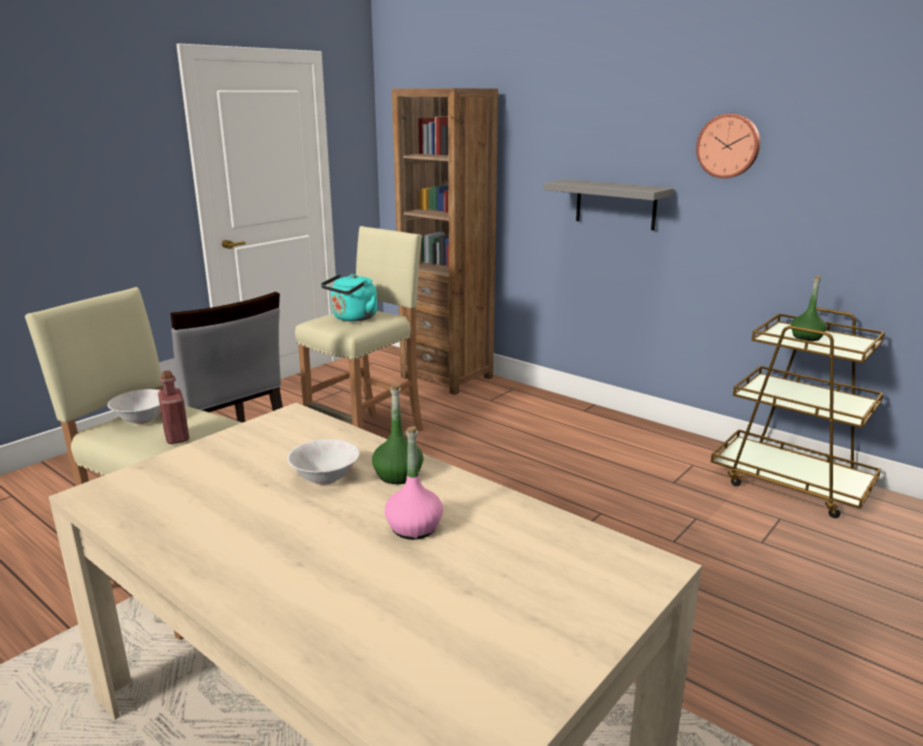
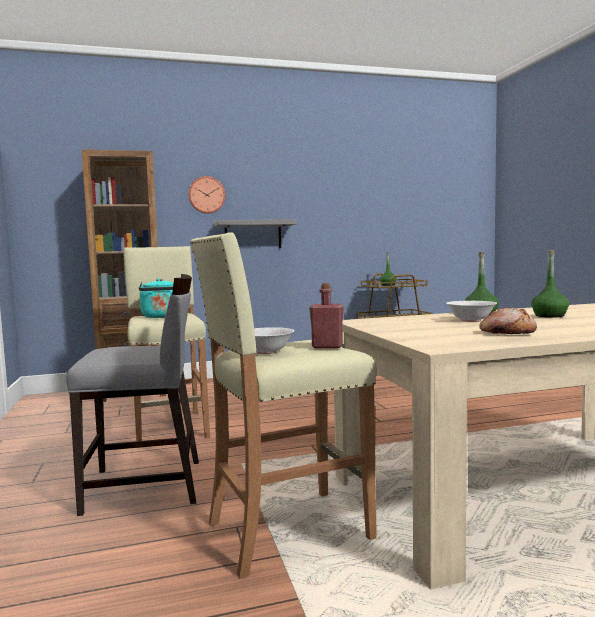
camera: 55 degrees left, 15 degrees down
(205, 516) = (506, 333): none -> bread
(414, 528) = (549, 316): pink bottle -> green bottle
(728, 146) = (317, 195): wall clock -> wall clock (206, 195)

